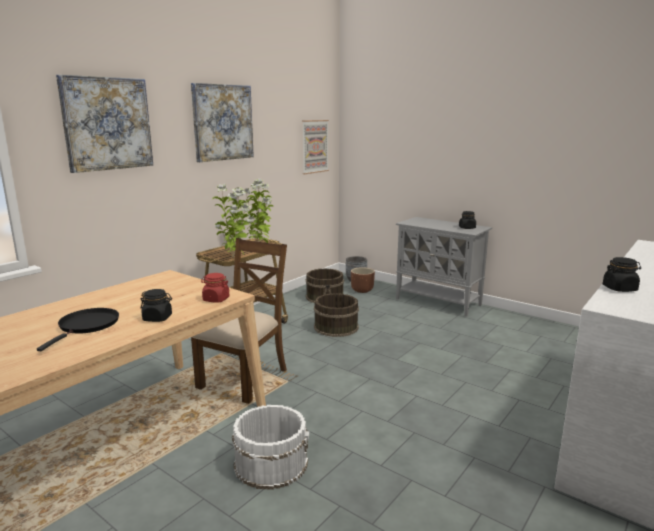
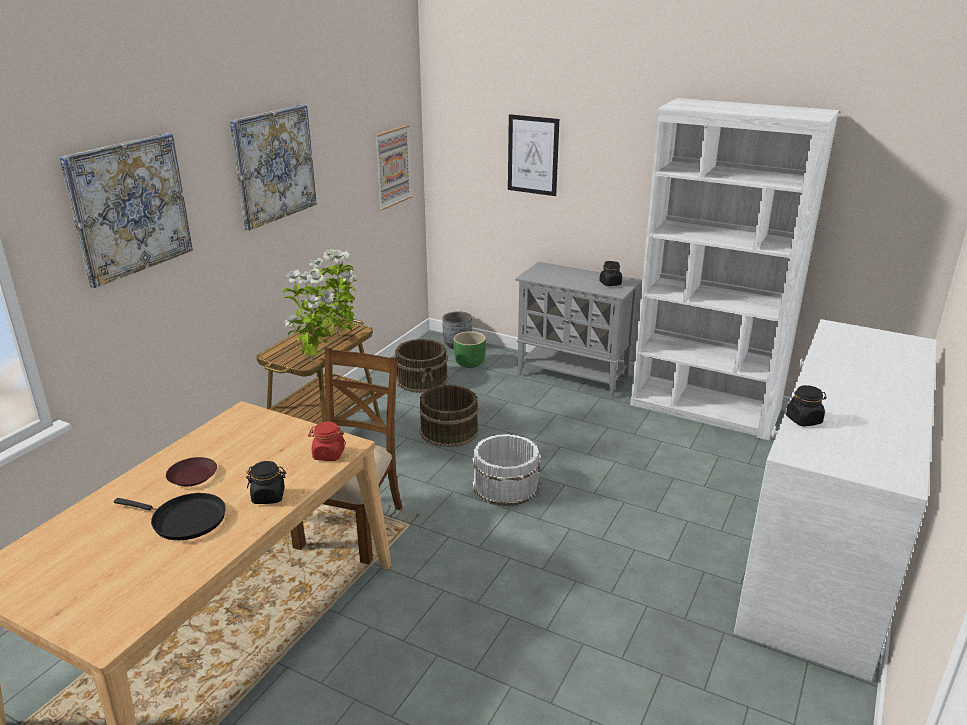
camera: 10 degrees left, 10 degrees up
(87, 326) = (184, 520): black frying pan -> black frying pan turned 105 degrees clockwise
(110, 304) = (193, 476): none -> brown plate
(271, 463) = (420, 643): white bucket -> white bucket (505, 485)
(362, 290) = (470, 363): brown planter -> green planter
(413, 138) = (533, 155): none -> picture
(541, 328) = (705, 409): none -> white bookcase

